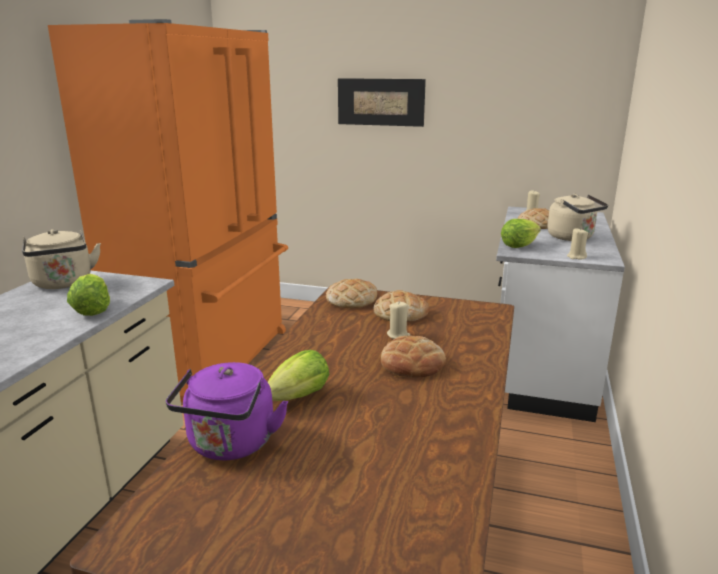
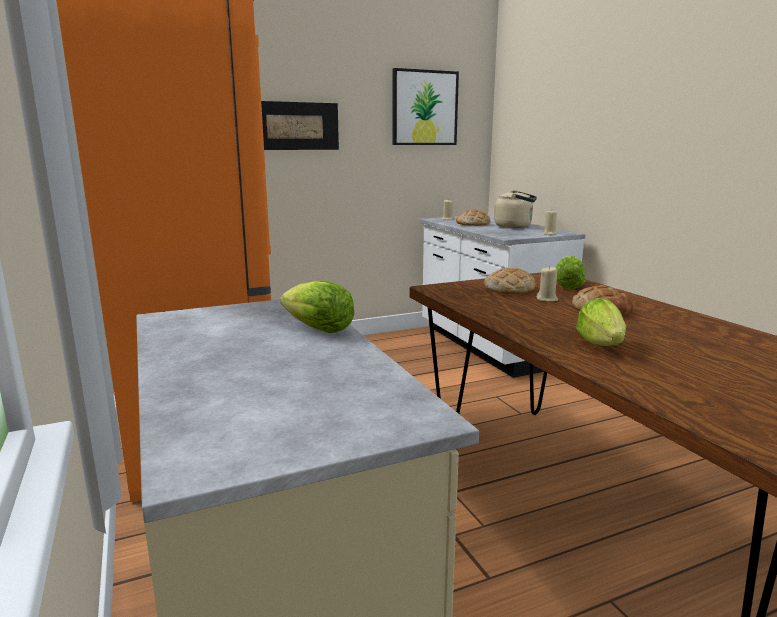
camera: 40 degrees left, 5 degrees down
(63, 284) = (197, 323): beige kettle -> none
(230, 445) = (653, 382): purple kettle -> none
(351, 300) = (453, 290): bread -> none
(518, 245) = (500, 234): lettuce -> lettuce (568, 286)
(530, 82) = (424, 108): none -> picture

